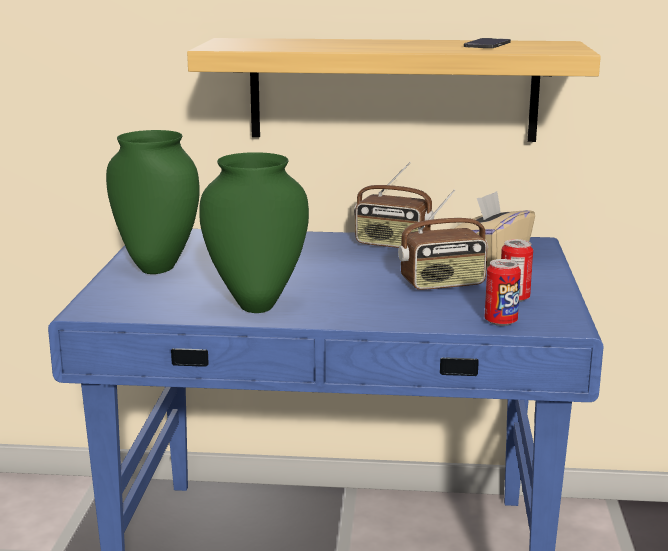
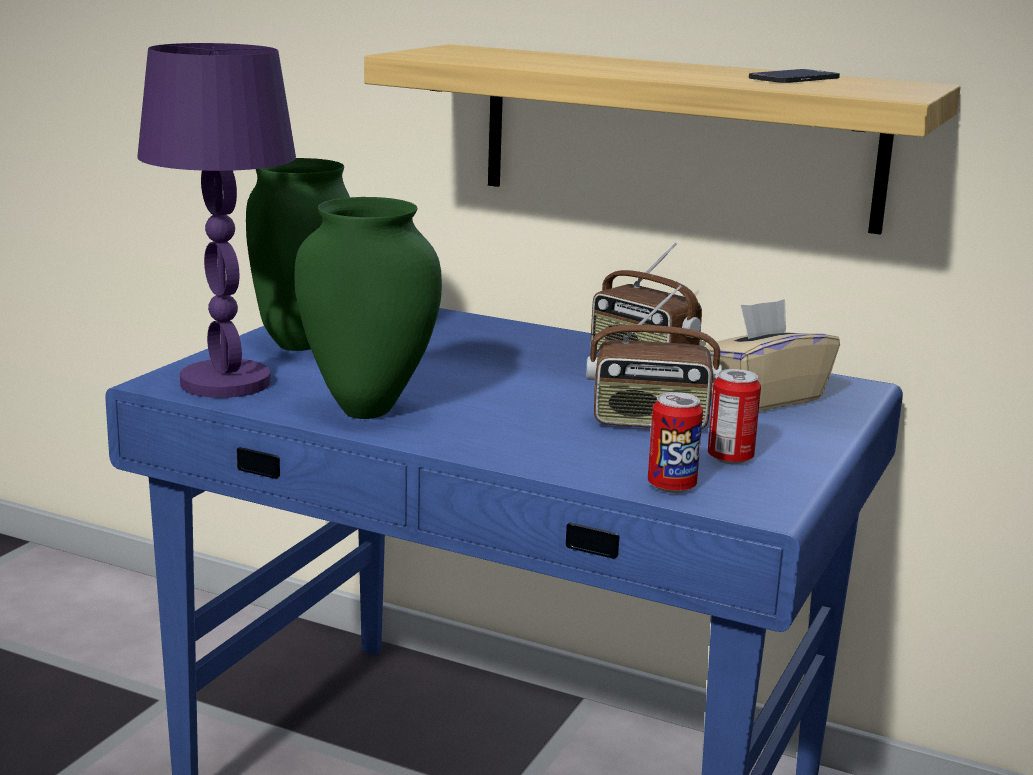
camera: 20 degrees right, 0 degrees up
(136, 304) = (226, 383): none -> purple table lamp

